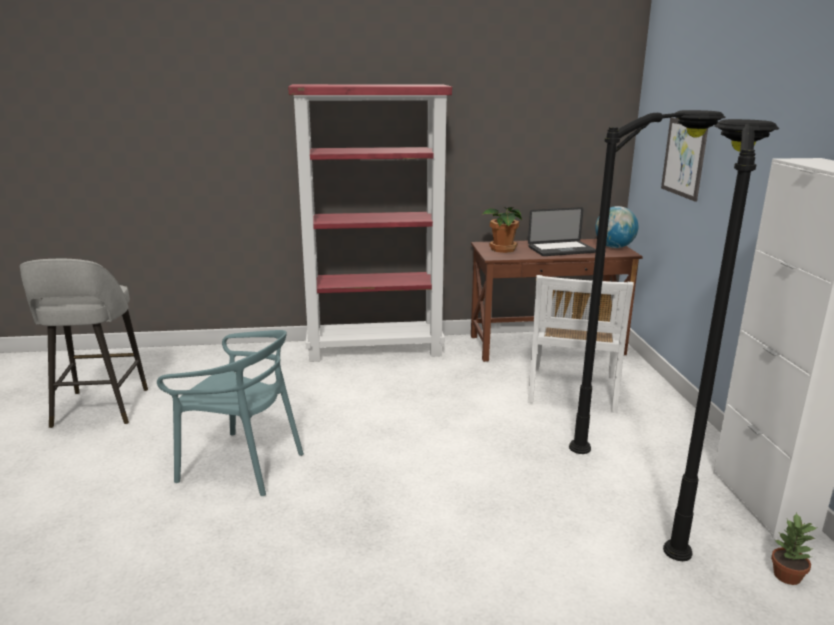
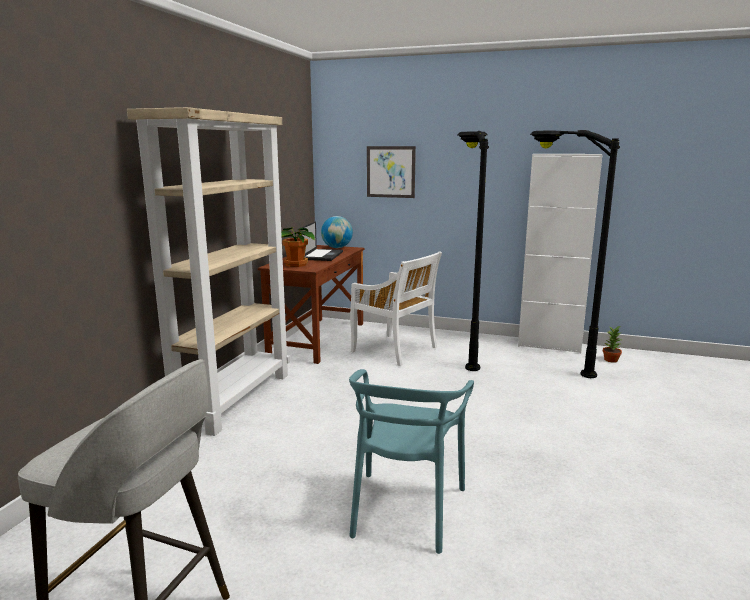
camera: 65 degrees left, 5 degrees down
(242, 465) = (405, 509): turquoise chair -> turquoise chair turned 150 degrees clockwise
(376, 349) = (234, 398): red bookcase -> beige bookcase

